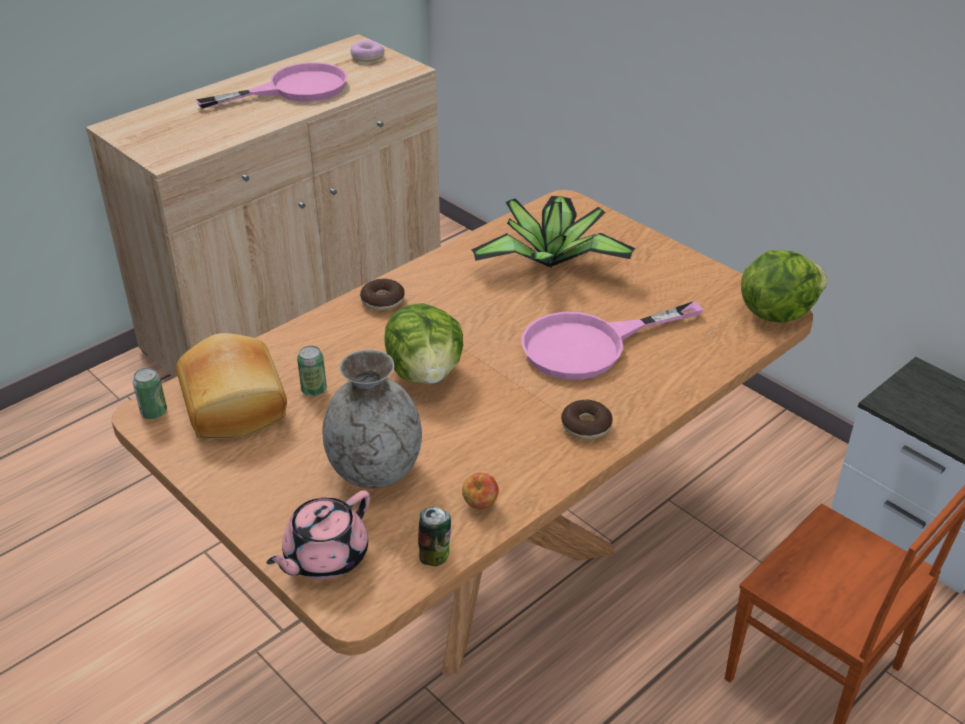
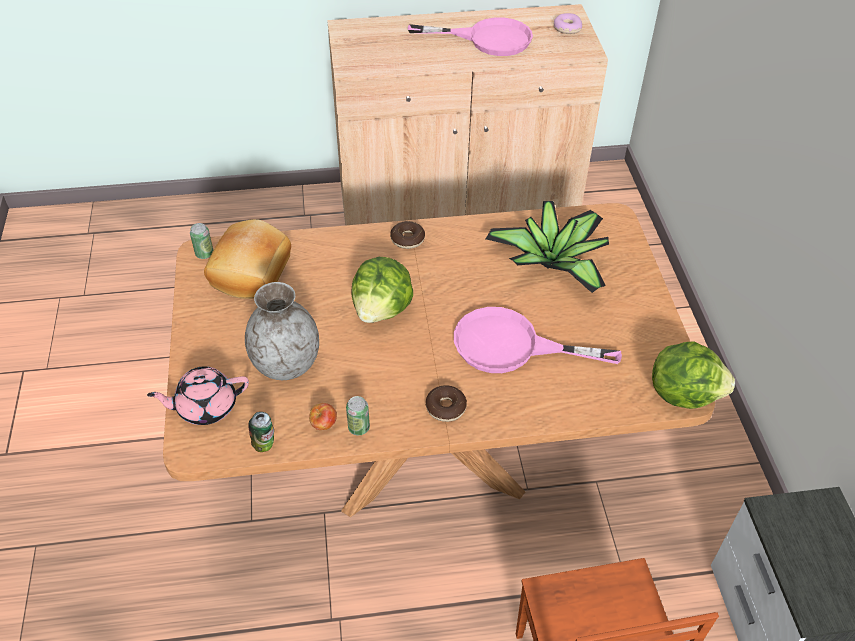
camera: 35 degrees right, 10 degrees up
(314, 390) = (304, 286): can -> can (358, 427)

